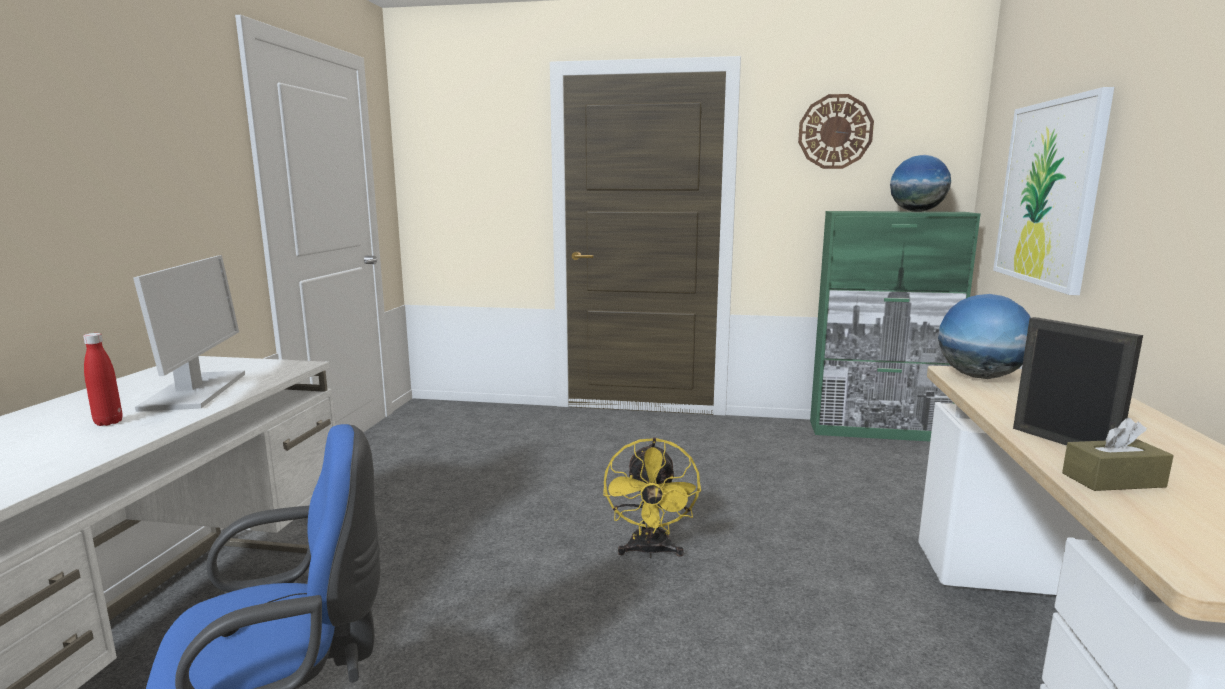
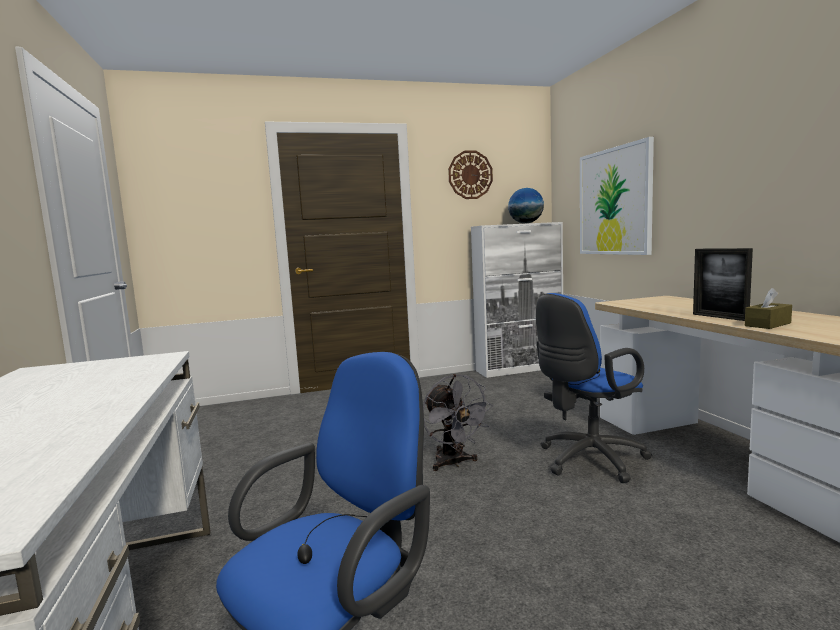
camera: 25 degrees left, 5 degrees down
(108, 422) = (48, 413): red bottle -> none
(195, 391) = (97, 383): monitor -> none
(650, 551) = (453, 463): yellow fan -> grey fan
(830, 603) = (587, 461): none -> blue office chair
(878, 431) = (520, 369): green cabinet -> white cabinet
(979, 377) = (629, 302): globe -> none
(1063, 442) = (719, 317): picture frame -> picture frame turned 150 degrees counterclockwise

